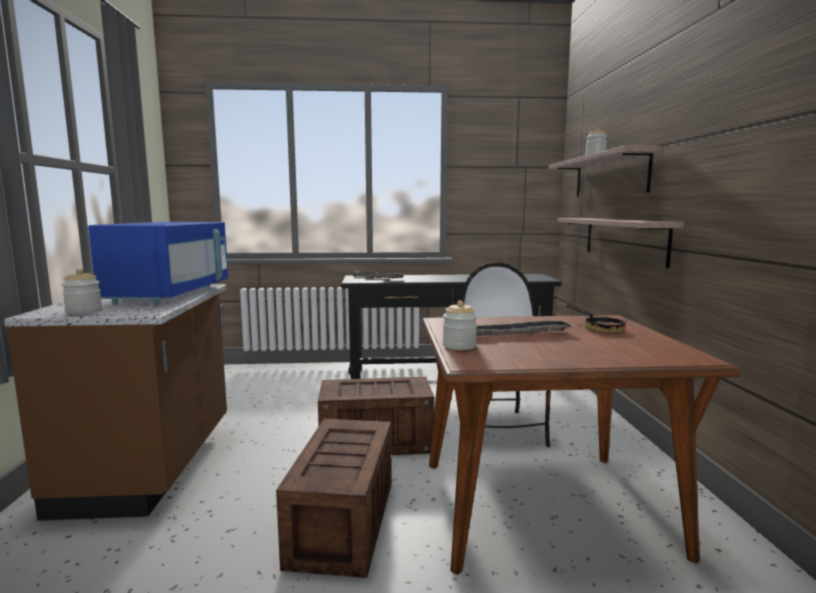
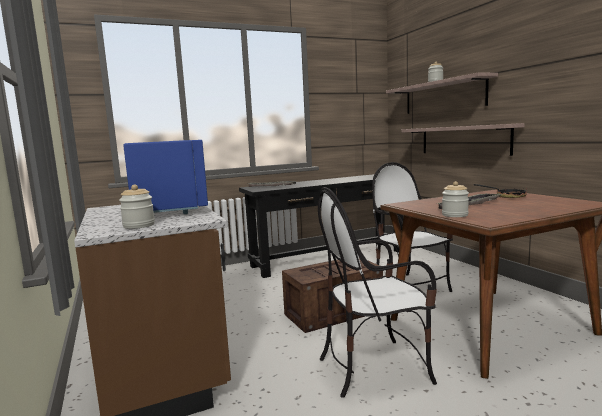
camera: 20 degrees left, 0 degrees up
(343, 520) = (374, 368): crate -> chair

